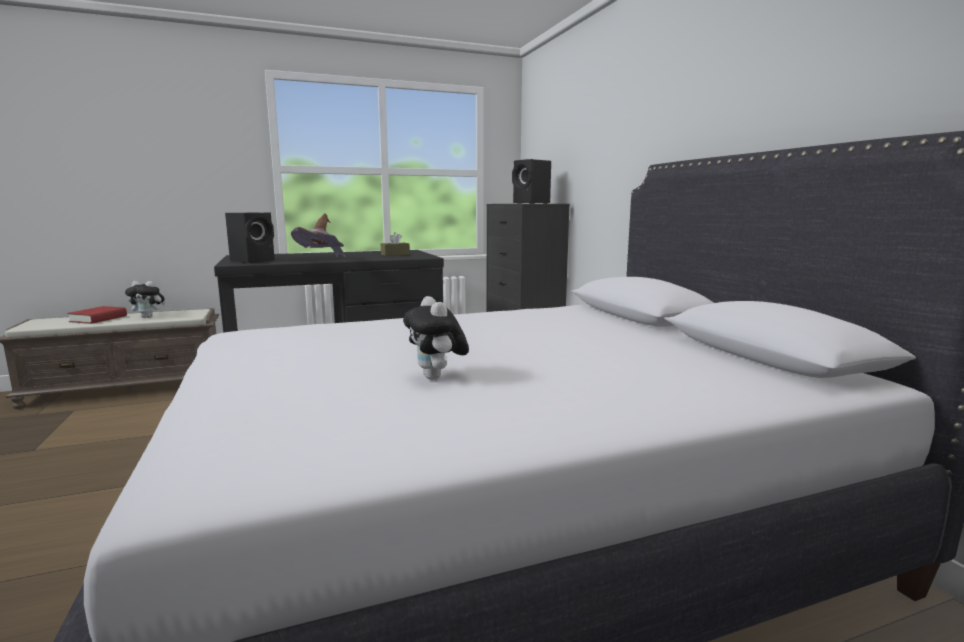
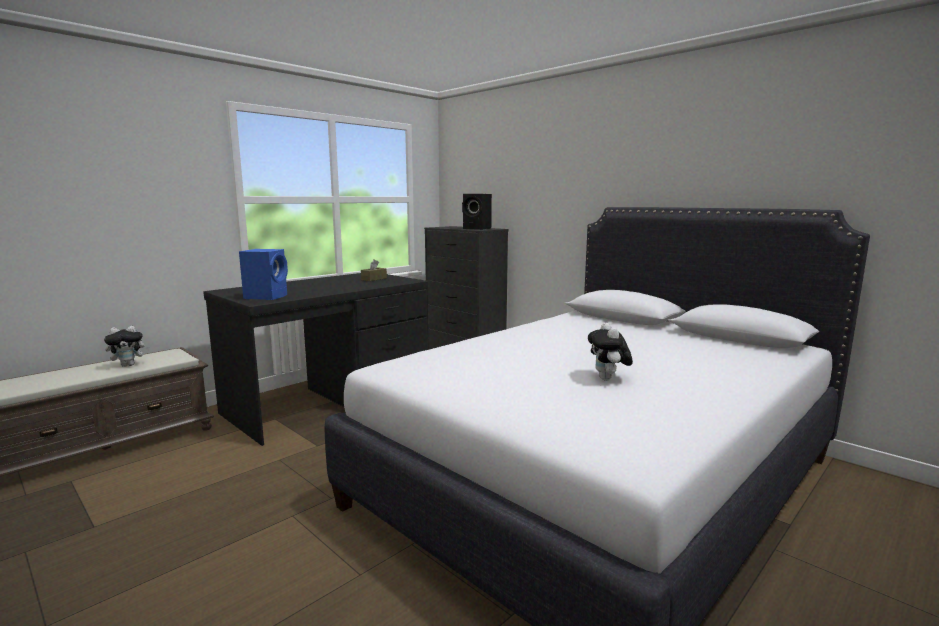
camera: 25 degrees left, 0 degrees up
(98, 319) = (68, 374): red book -> none
(254, 261) = (267, 296): black speaker -> blue speaker
(322, 260) = (329, 290): brown hat -> none
(437, 378) = (608, 379): plush toy -> plush toy turned 45 degrees clockwise

